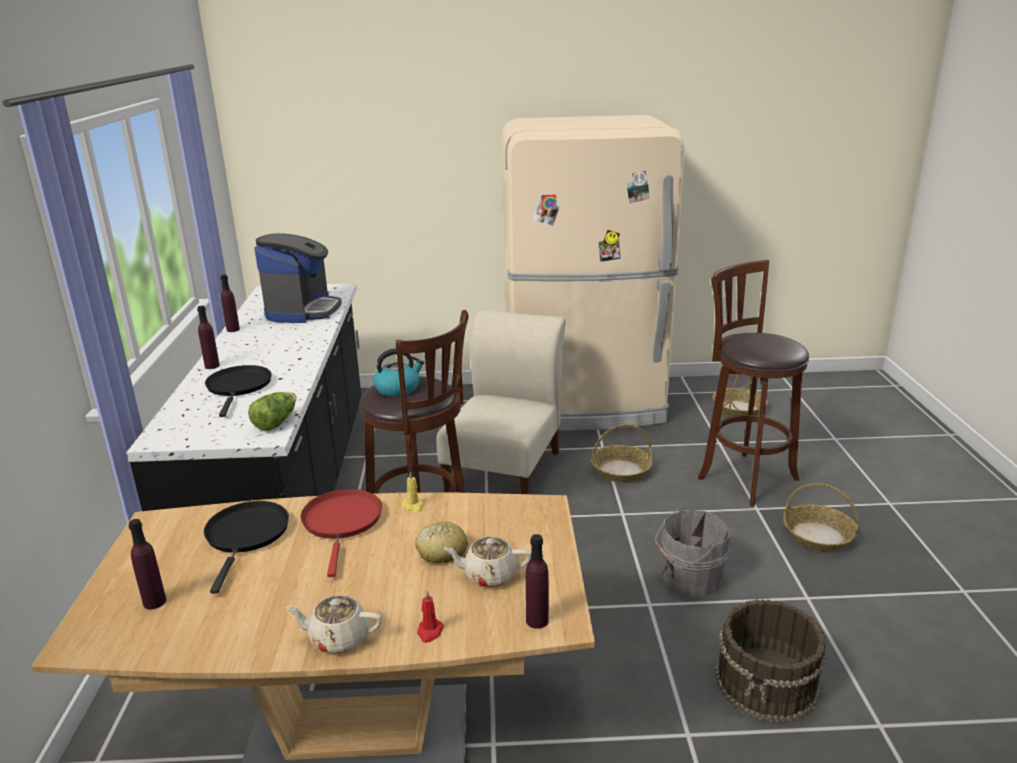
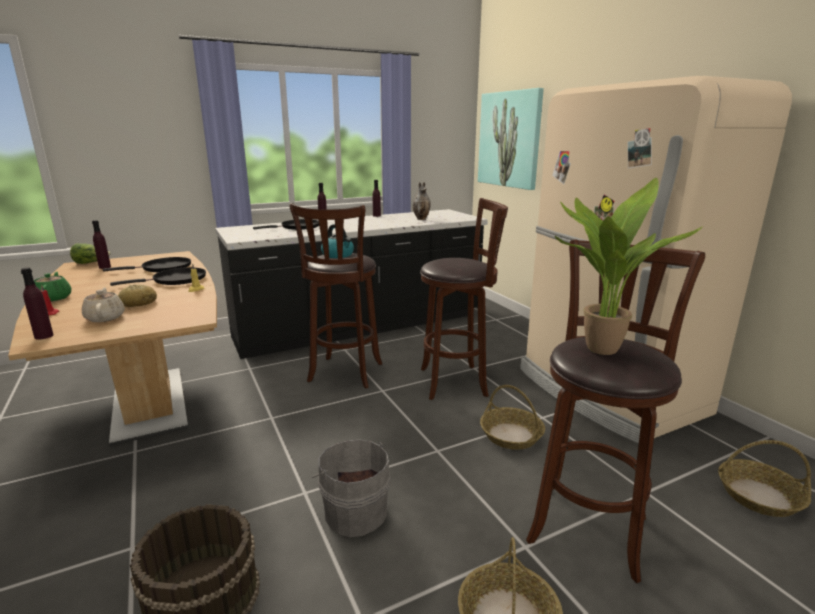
camera: 65 degrees right, 5 degrees down
(276, 422) = (255, 237): lettuce -> lettuce (91, 263)
(302, 310) = (421, 219): coffee machine -> vase
(313, 172) = (510, 139): none -> picture
(338, 638) = (54, 298): beige teapot -> green teapot
(342, 522) = (176, 280): red frying pan -> black frying pan
(506, 469) = (457, 381): beige chair -> brown stool
(757, 345) = (597, 348): none -> potted plant

